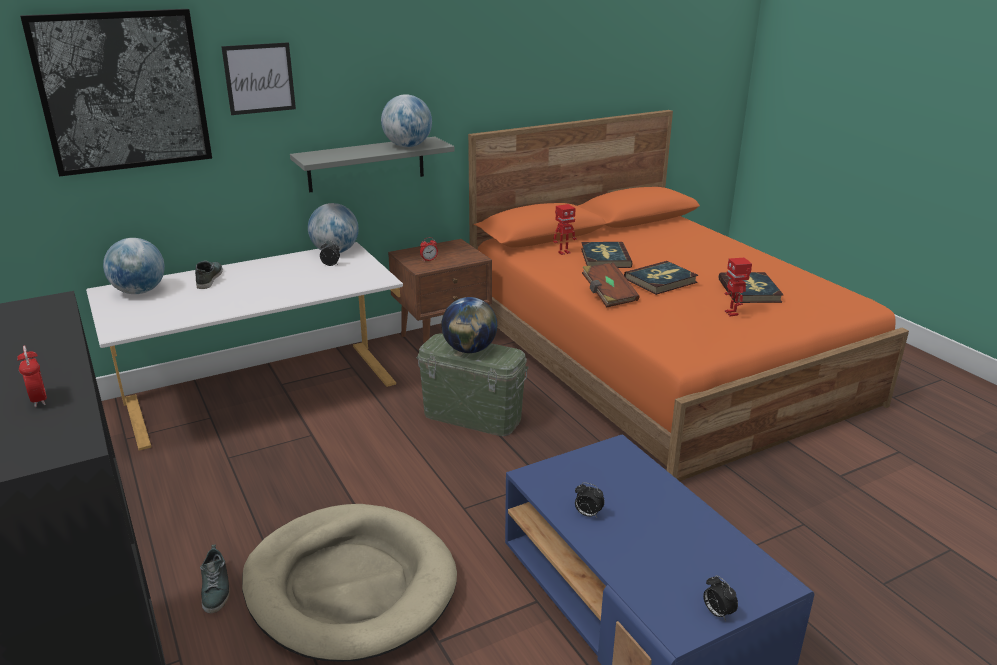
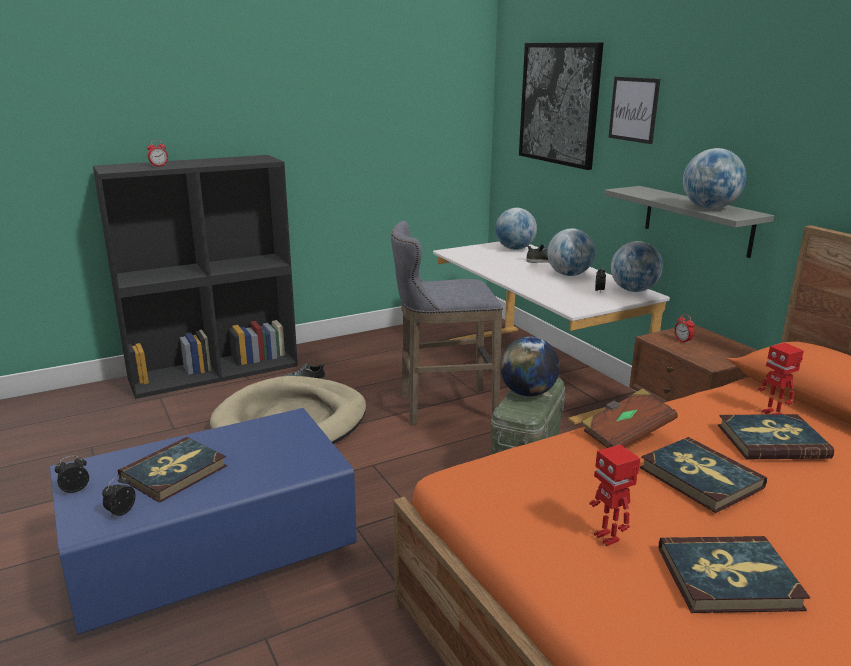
camera: 90 degrees right, 5 degrees down
(269, 272) = (569, 275): none -> globe
(340, 460) = (442, 407): none -> grey stool
(587, 514) = (229, 440): alarm clock -> alarm clock (121, 512)
(661, 542) = (174, 472): none -> book
(732, 313) = (607, 537): toy robot -> toy robot turned 105 degrees counterclockwise

